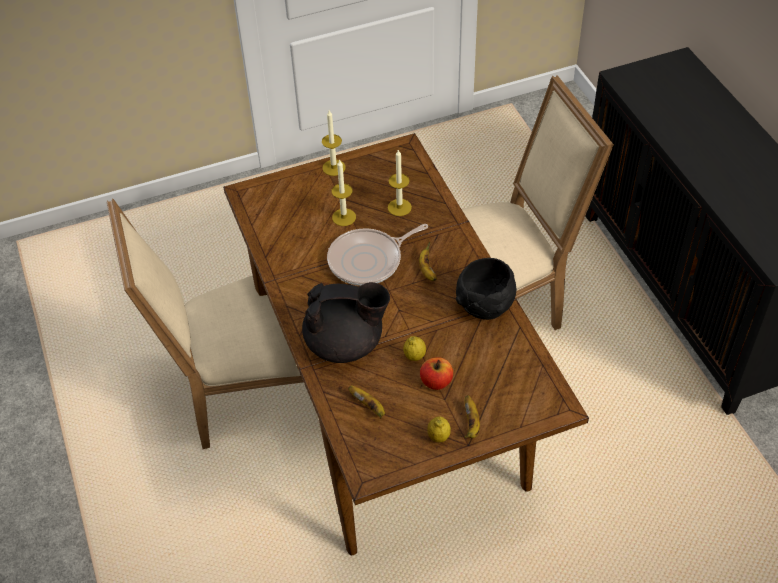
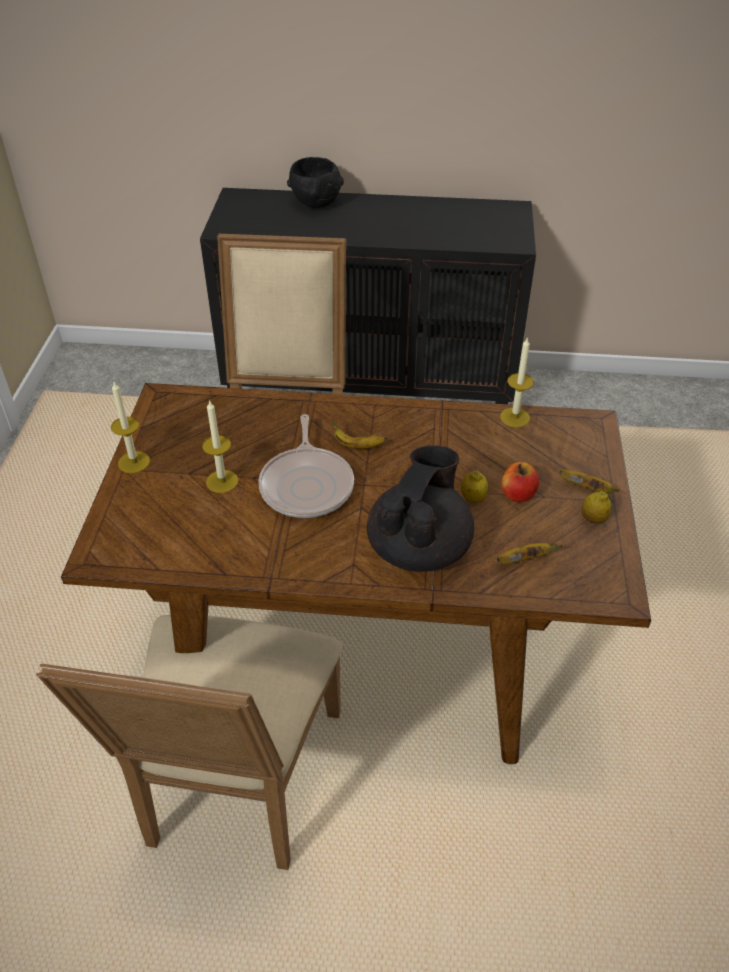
camera: 65 degrees left, 5 degrees down
(399, 207) = (247, 433): candle -> candle (514, 417)
(485, 306) = (437, 423): black bowl -> black bowl (315, 203)

